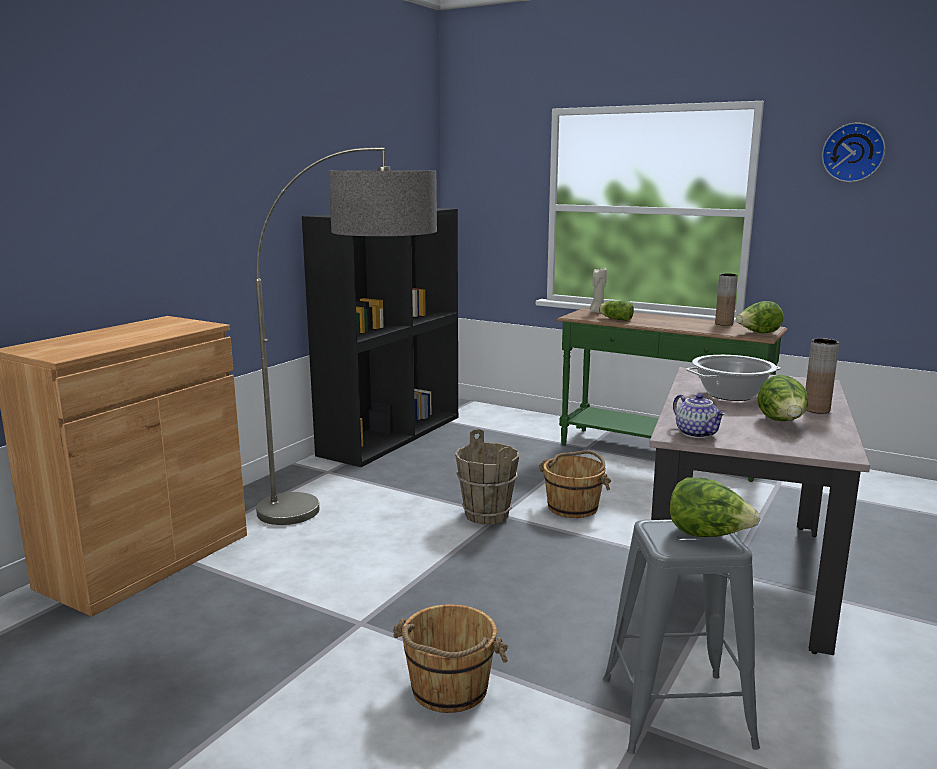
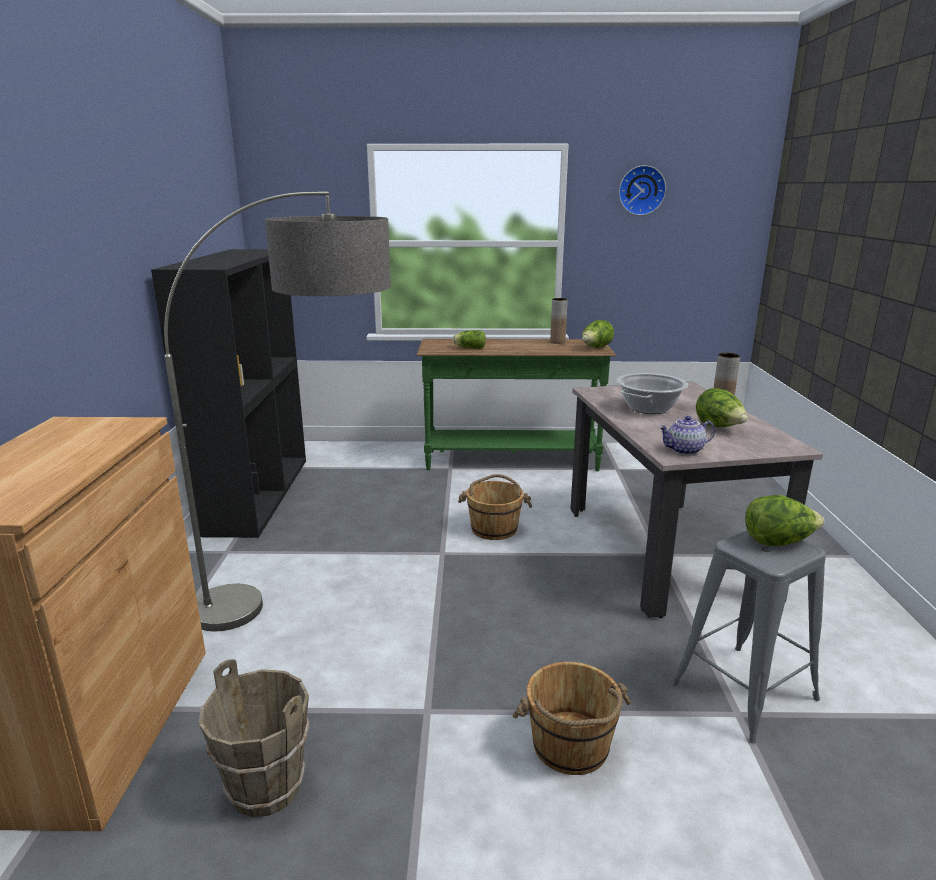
camera: 30 degrees left, 5 degrees up
(486, 515) = (430, 557): brown bucket -> brown bucket (265, 788)
(597, 312) = (443, 342): beige candle -> none
(697, 433) = (684, 451): teapot -> teapot turned 135 degrees clockwise

